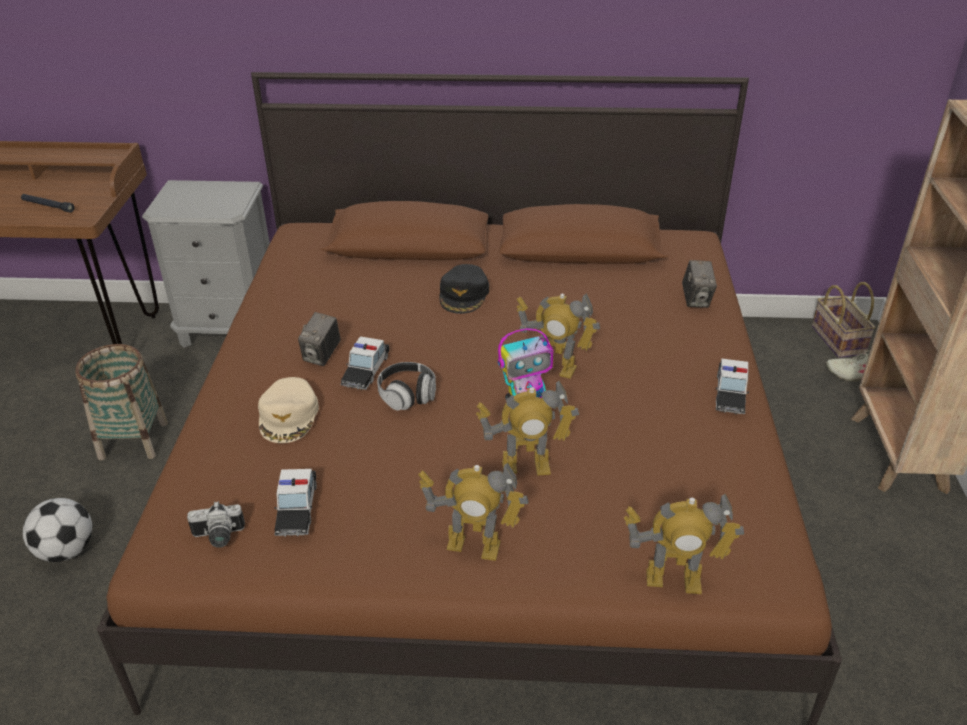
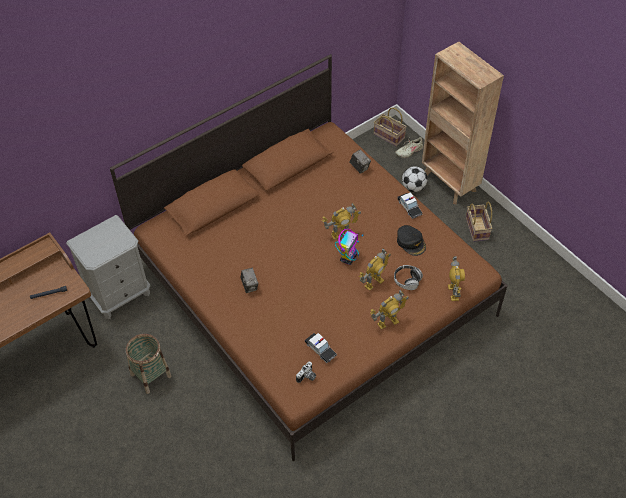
camera: 40 degrees left, 15 degrees up
(67, 550) = (189, 434): football -> football (413, 187)
(289, 416) = (272, 319): beige cap -> none
(366, 370) = (275, 281): toy car -> none
(407, 395) = (304, 282): headphones -> headphones (407, 281)
(464, 294) = (269, 220): black cap -> black cap (411, 242)
(673, 580) = (453, 292): toy robot -> toy robot turned 60 degrees counterclockwise
(897, 556) = (478, 229): none -> basket

